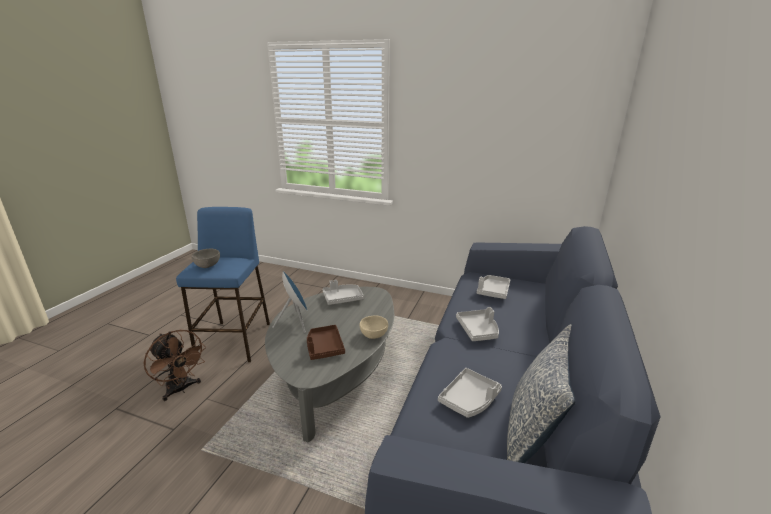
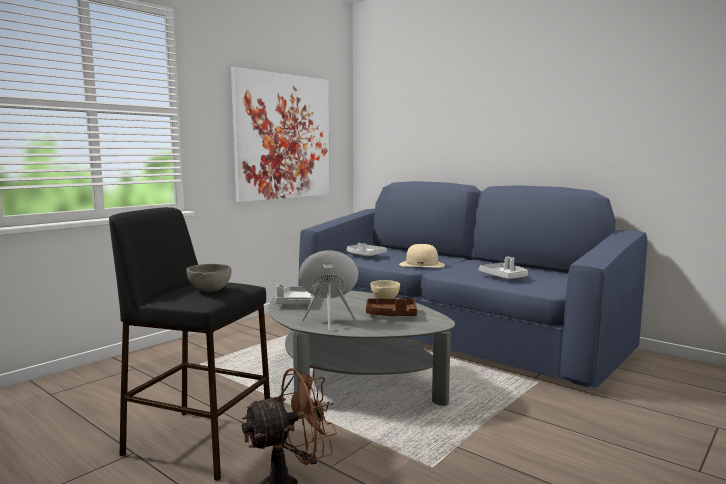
camera: 70 degrees left, 15 degrees down
(235, 340) = (198, 442): blue stool -> black stool
(478, 330) = (422, 264): grey tray -> beige hat
(495, 149) = (283, 137): none -> picture
(532, 433) = (538, 272): pillow -> none

